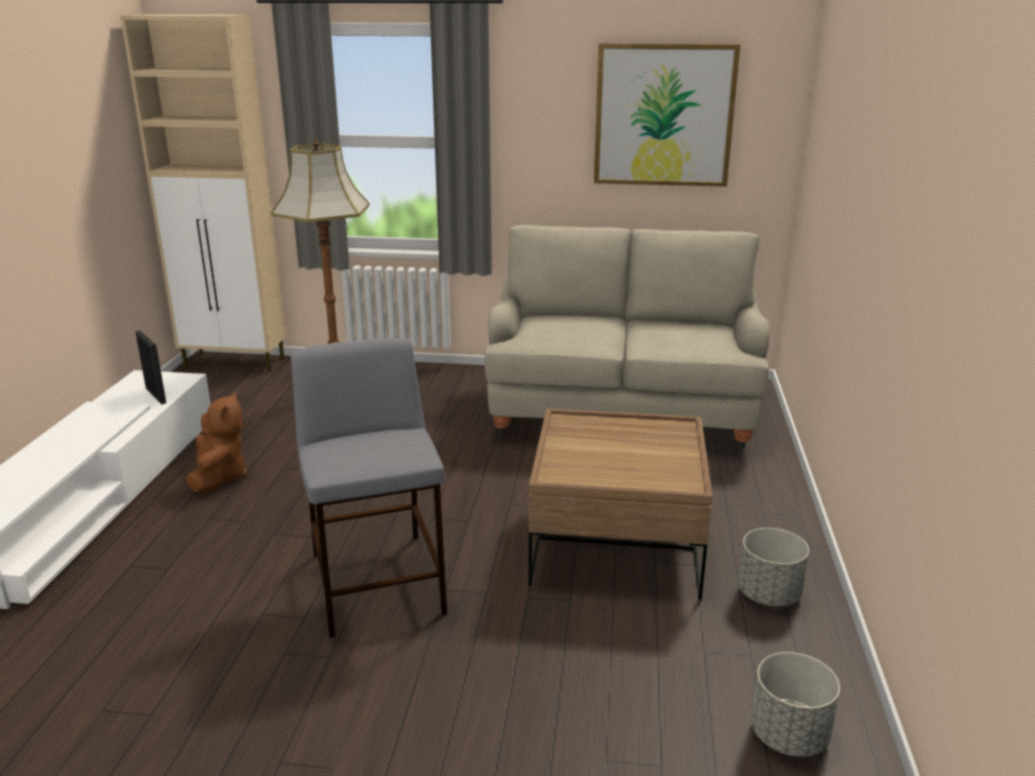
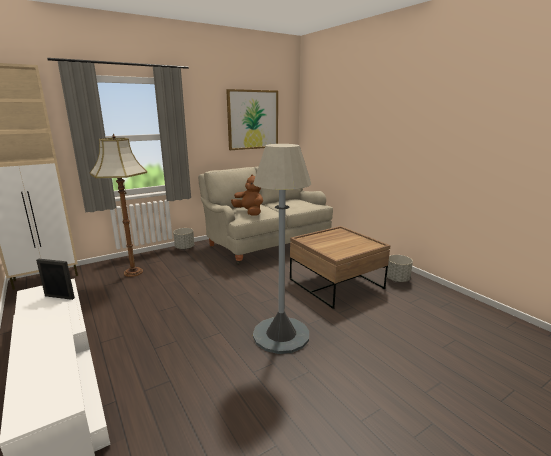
camera: 40 degrees left, 5 degrees down
(219, 477) = (127, 329): brown plush toy -> brown plush toy (249, 212)
(378, 584) = (281, 335): grey stool -> grey floor lamp
(789, 735) = (463, 313): grey planter -> grey planter (184, 248)

